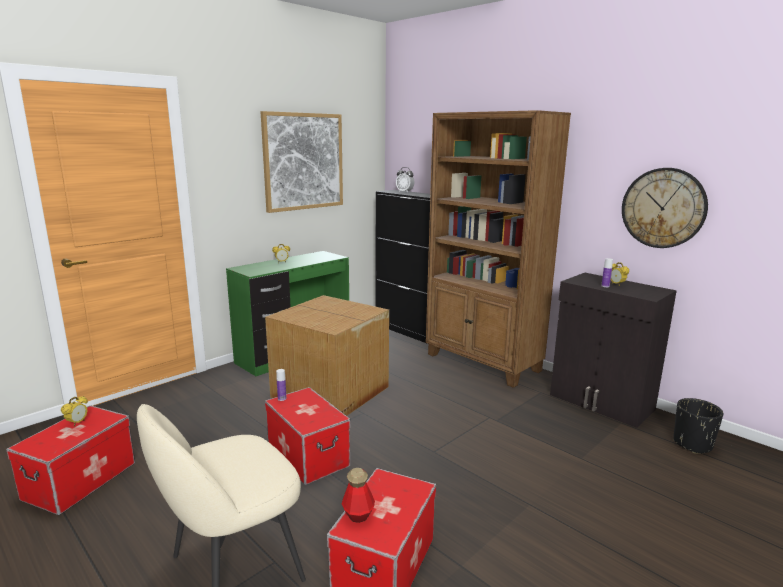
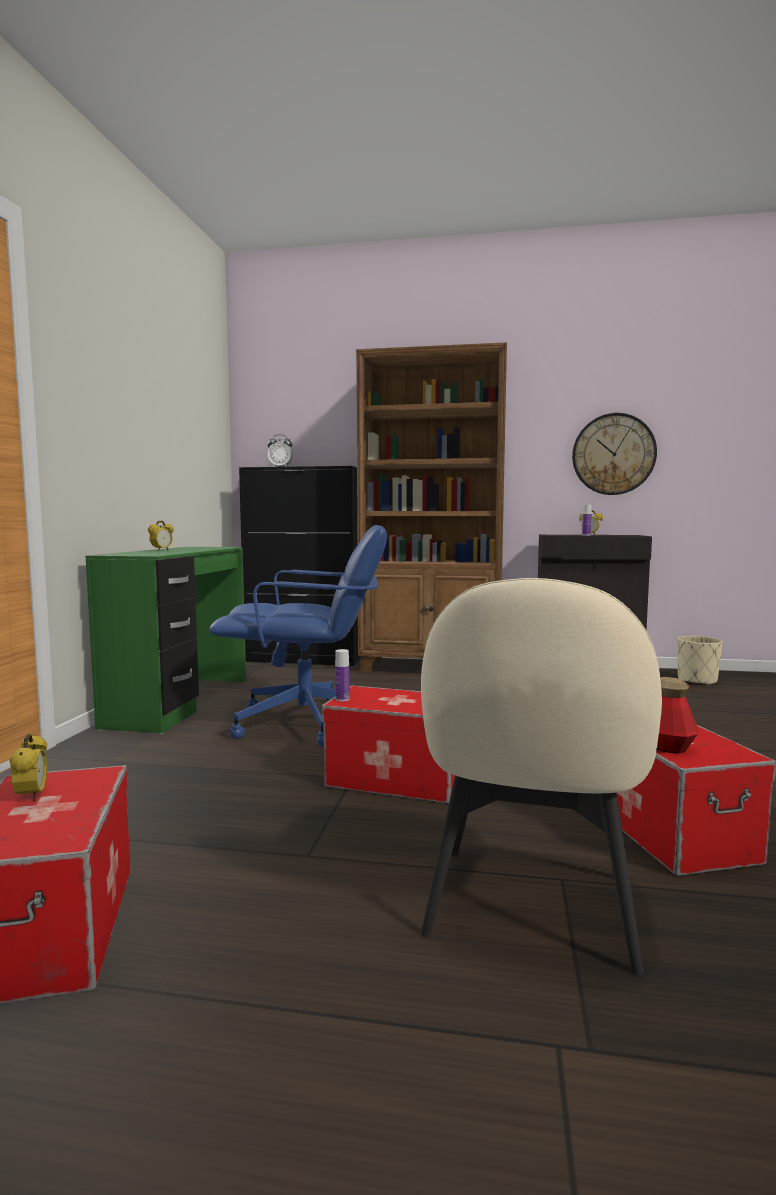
camera: 35 degrees left, 10 degrees down
(303, 161) = (161, 407): picture -> none
(330, 392) = (308, 723): cardboard box -> blue office chair
(692, 444) = (697, 680): black planter -> beige planter

